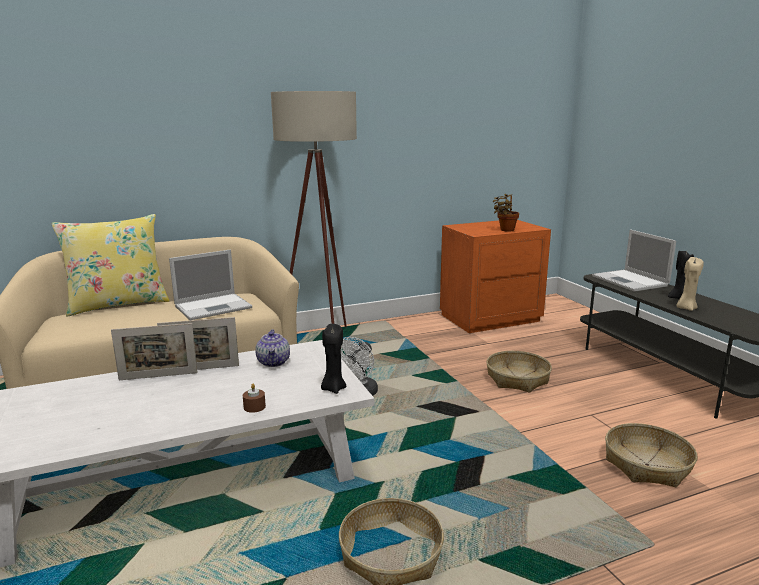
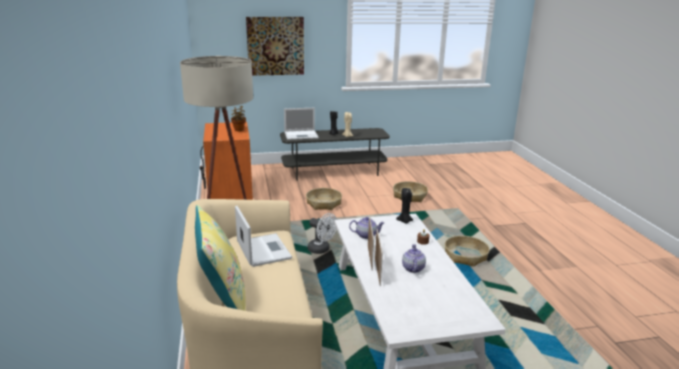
camera: 80 degrees left, 5 degrees up
(162, 401) = (412, 268): none -> teapot
(666, 123) = (275, 46): none -> picture

